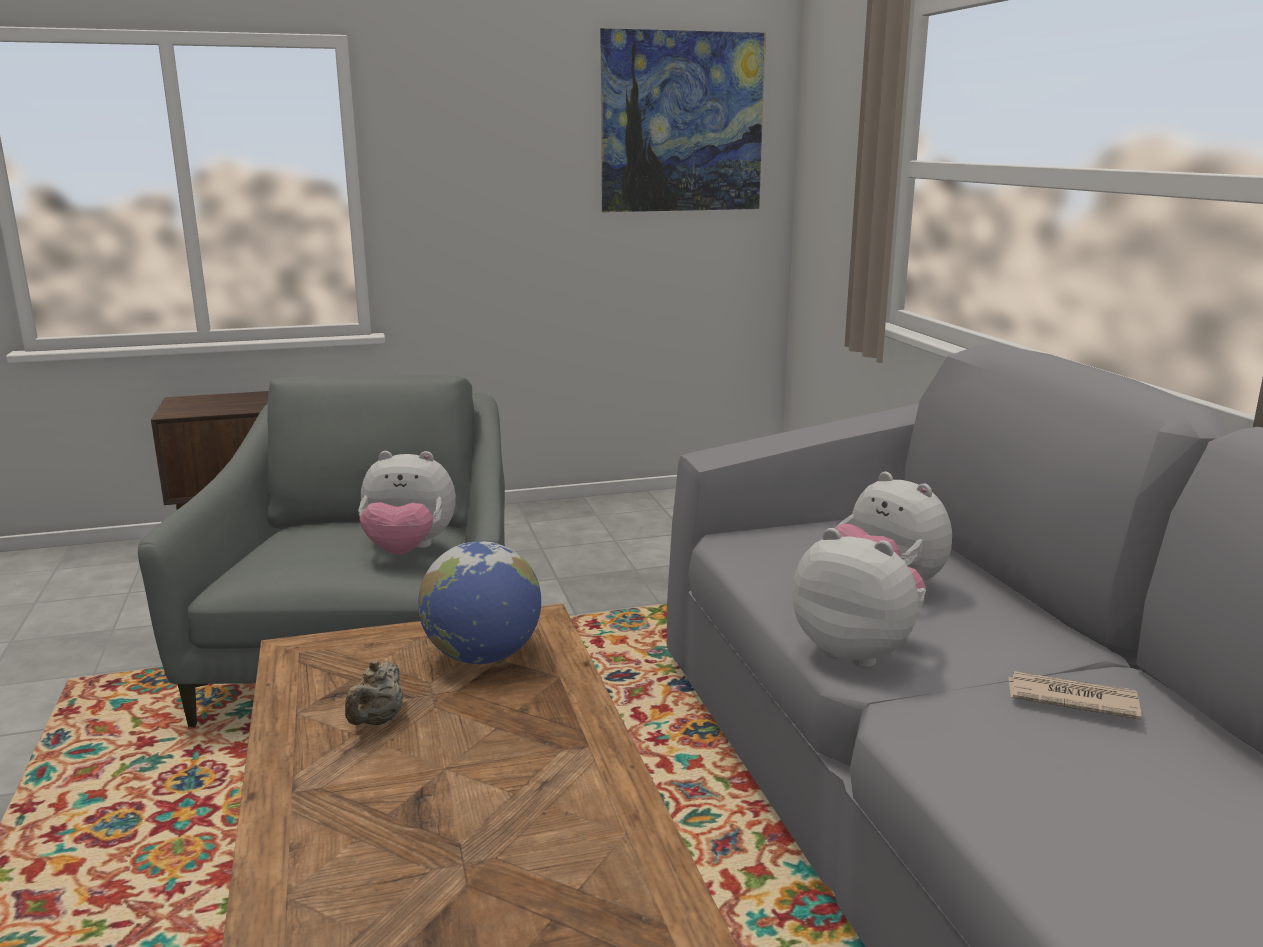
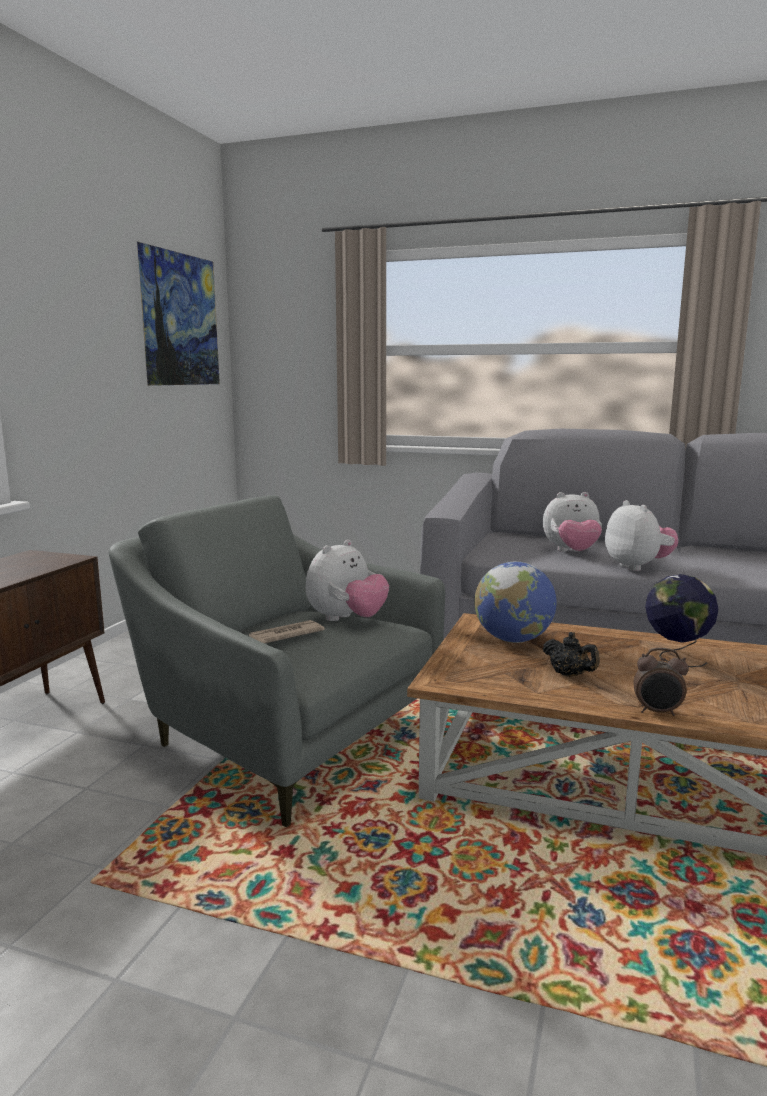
camera: 55 degrees left, 5 degrees down
(279, 809) = (657, 712): none -> alarm clock
(377, 721) = (569, 675): beige teapot -> black teapot
(531, 789) = (676, 657): none -> globe
(857, 651) = (637, 567): plush toy -> plush toy turned 90 degrees clockwise
(1070, 699) = (706, 556): newspaper -> newspaper (284, 635)

